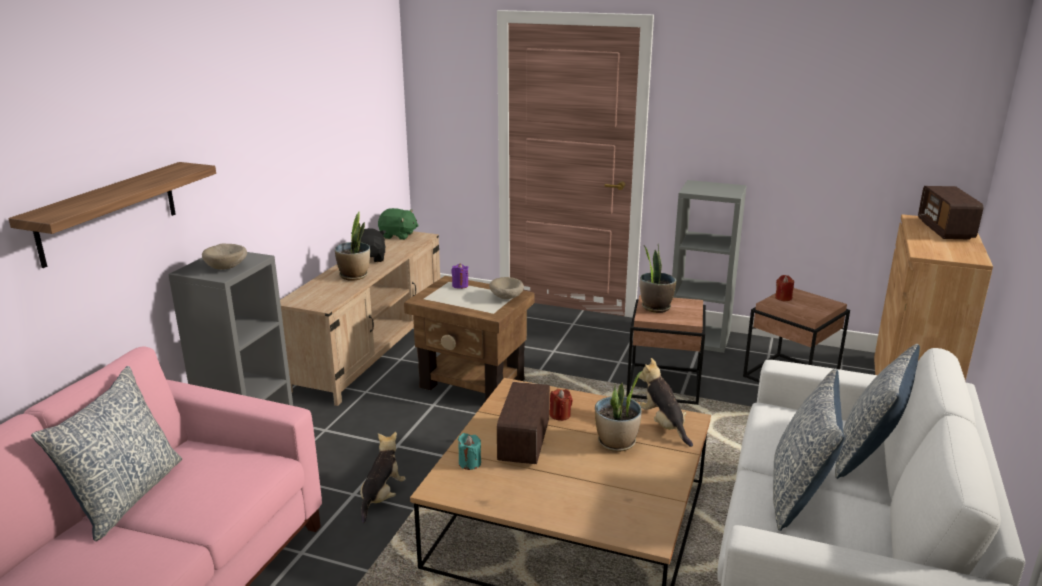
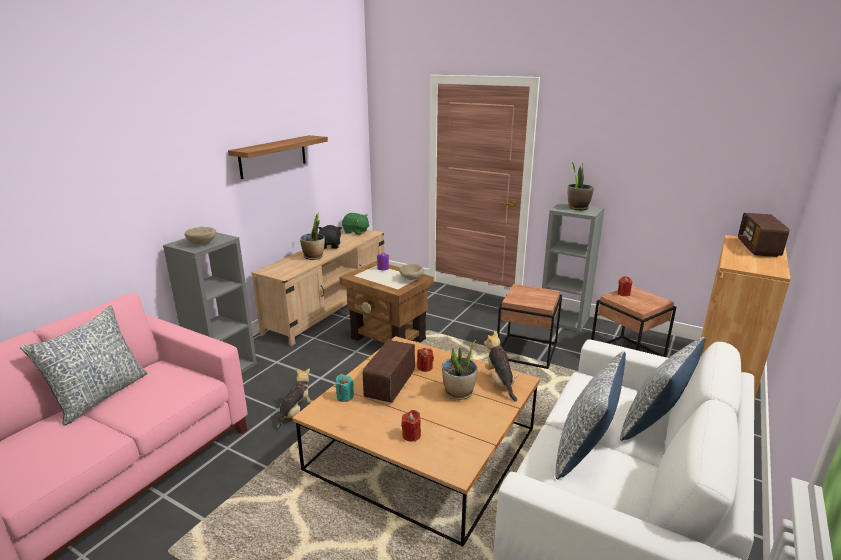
camera: 10 degrees right, 0 degrees up
(108, 213) = (115, 199): shelf -> shelf (273, 156)
(577, 502) = (411, 435): none -> red candle
(655, 307) = (521, 293): potted plant -> potted plant (577, 208)

